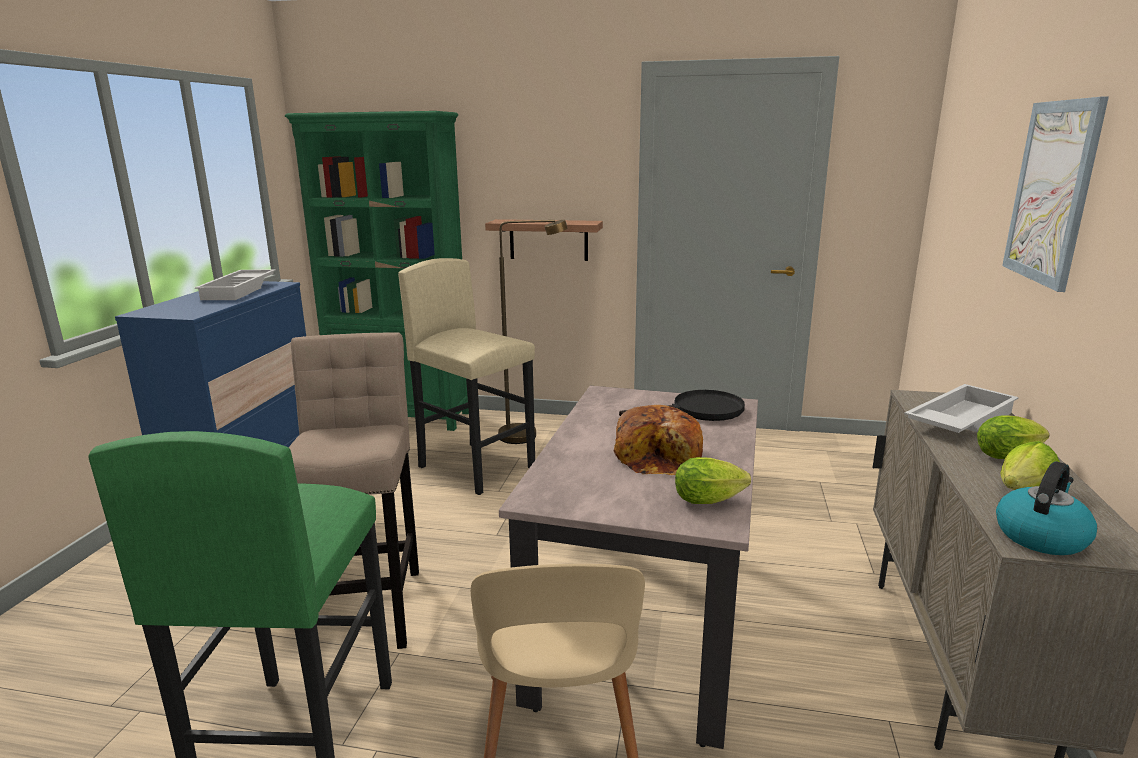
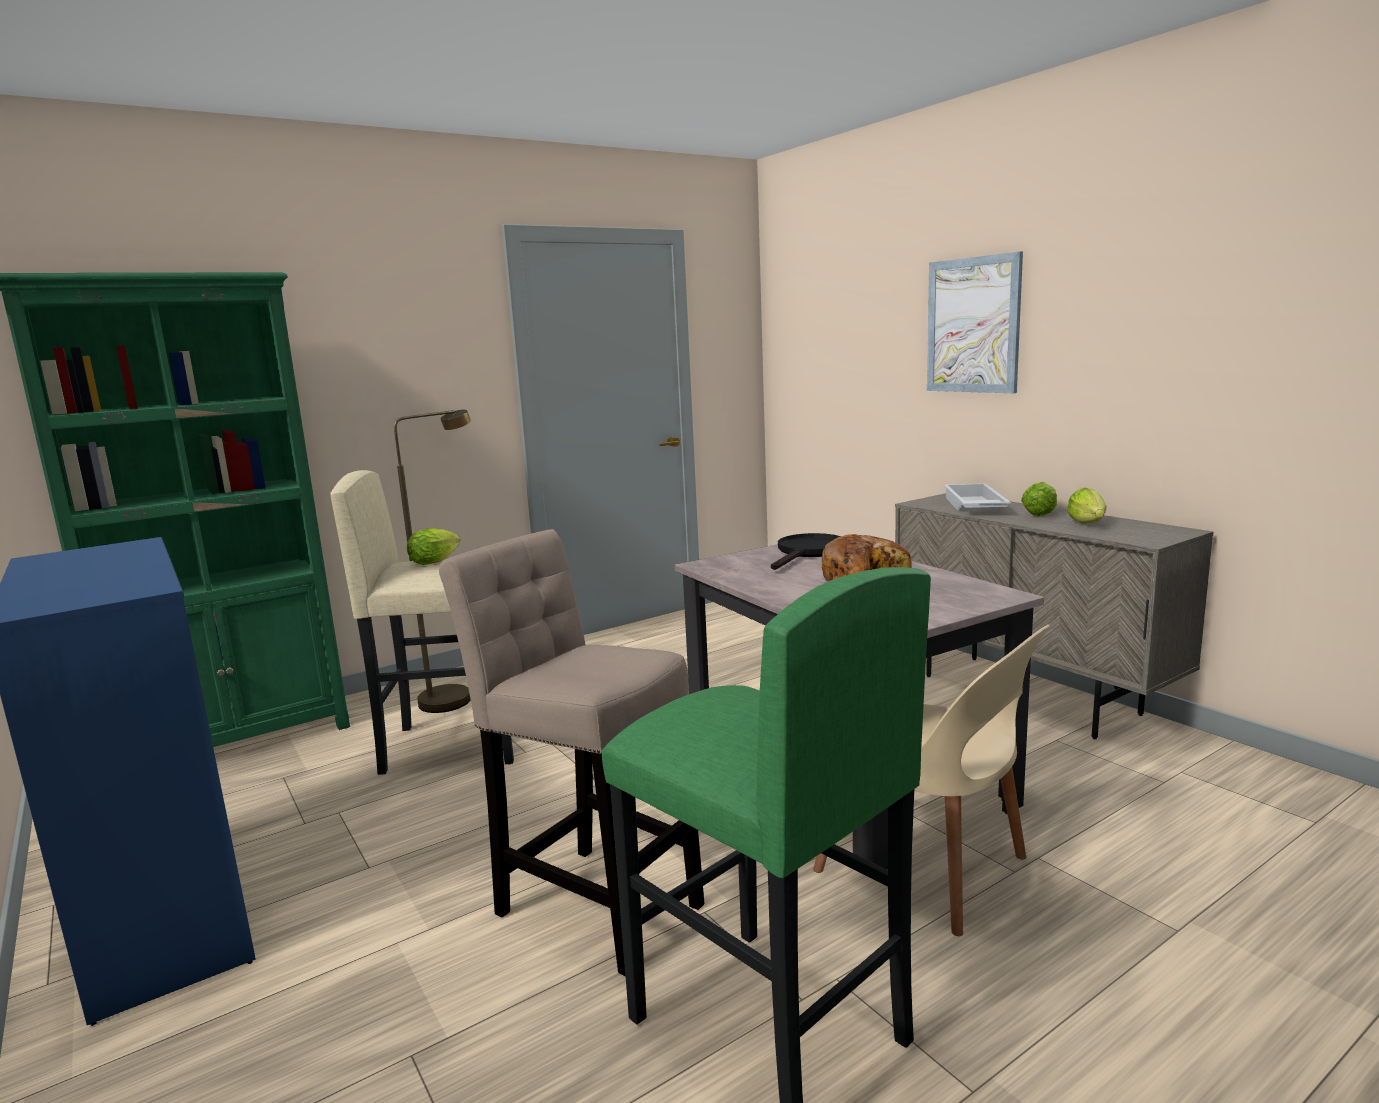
camera: 45 degrees left, 5 degrees down
(240, 290) = (97, 560): white tray -> none
(548, 240) = (415, 443): shelf -> none
(712, 500) = (968, 588): lettuce -> lettuce (437, 561)
(1040, 536) = (1146, 537): kettle -> none

